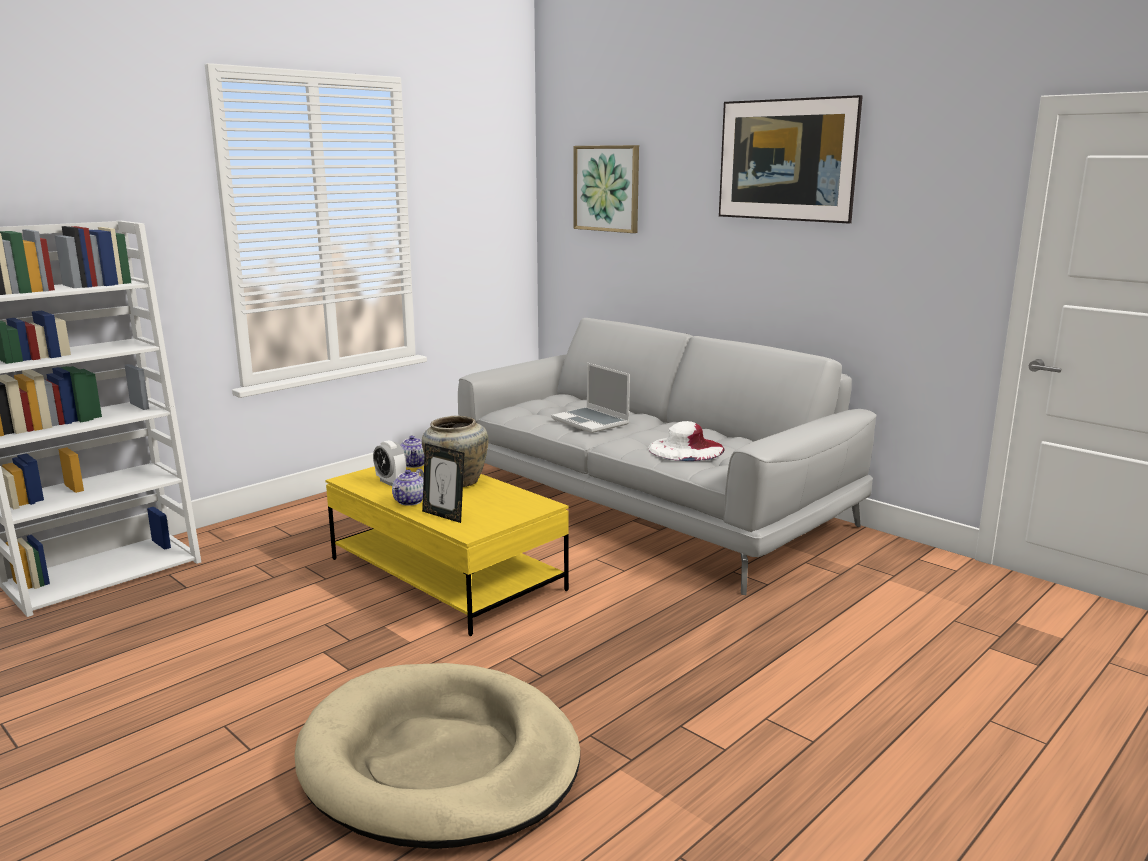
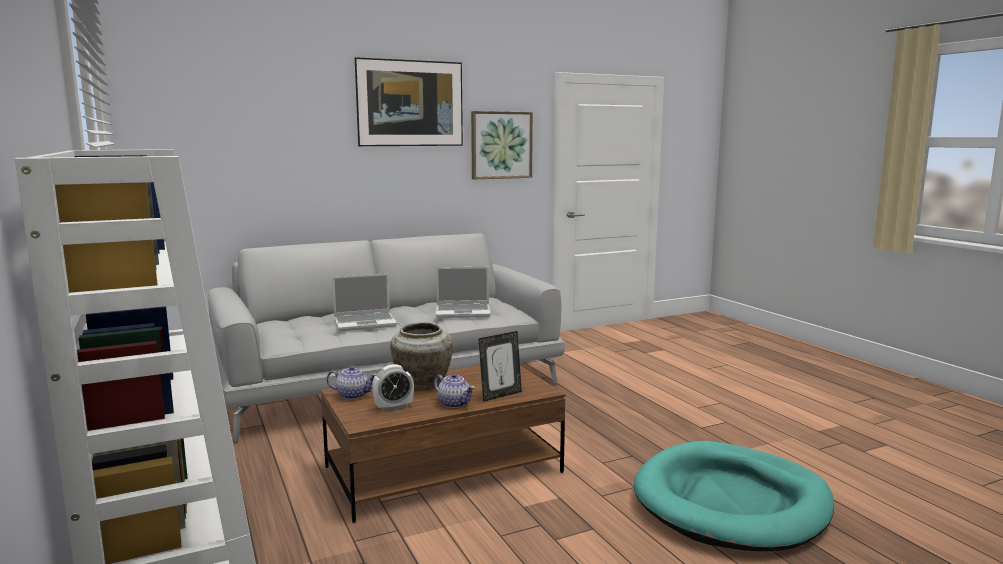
camera: 70 degrees left, 5 degrees down
(439, 761) = (731, 502): beige dog bed -> turquoise dog bed
(446, 574) = (443, 469): yellow coffee table -> brown coffee table
(607, 188) = (226, 127): picture -> picture (501, 145)
(686, 448) = (463, 312): white hat -> laptop

